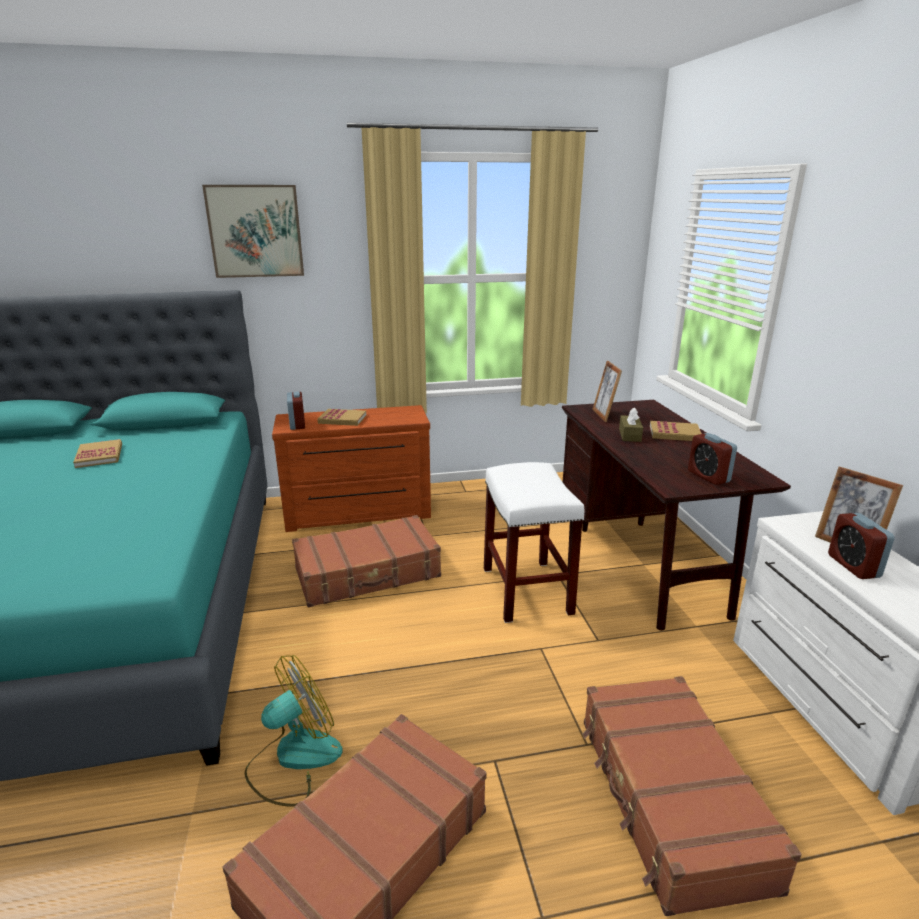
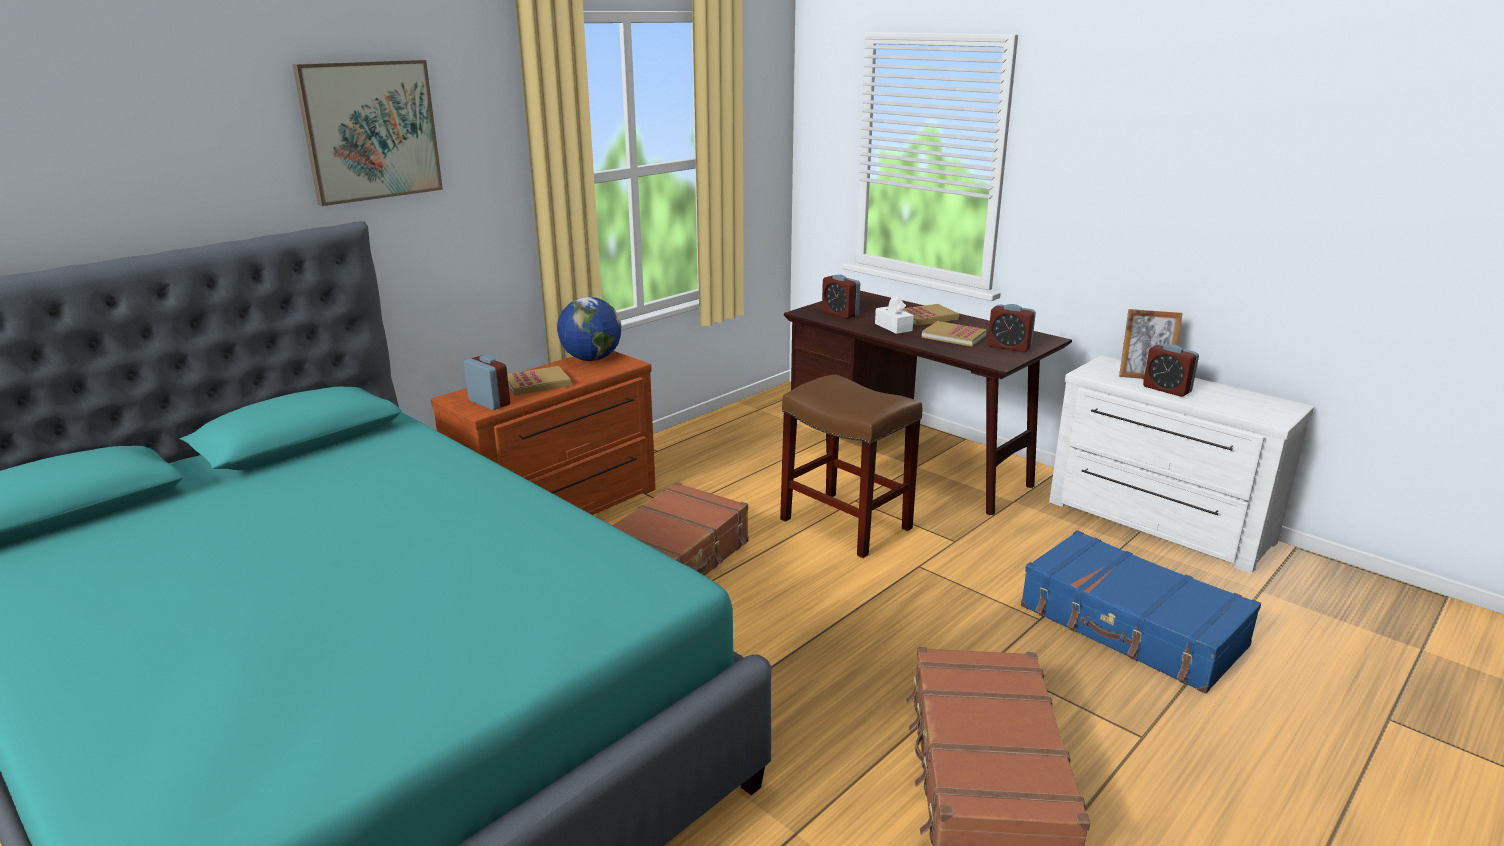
camera: 35 degrees left, 0 degrees up
(99, 456) = (298, 503): book -> book (954, 336)
(293, 759) = (827, 746): fan -> none
(399, 411) = (591, 359): none -> globe
(525, 590) = (844, 524): white stool -> brown stool
(604, 415) = (840, 314): picture frame -> alarm clock
(629, 435) = (893, 327): brown tissue box -> white tissue box
(669, 799) = (1131, 627): brown suitcase -> blue suitcase

